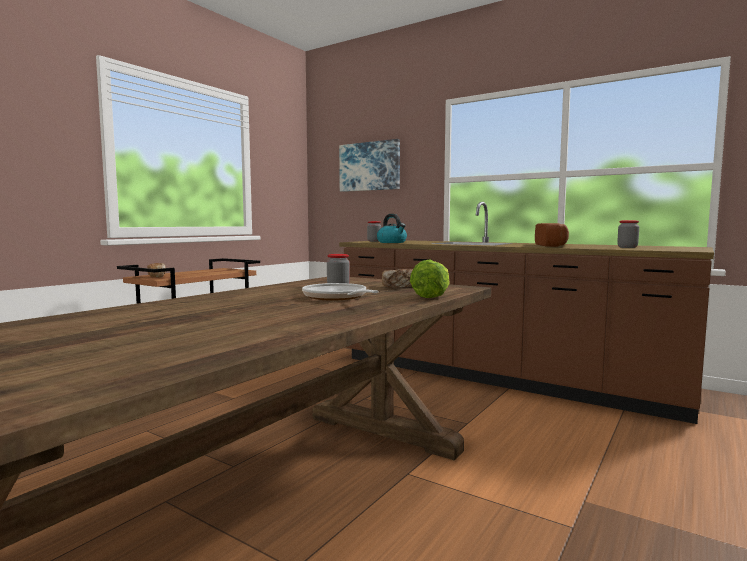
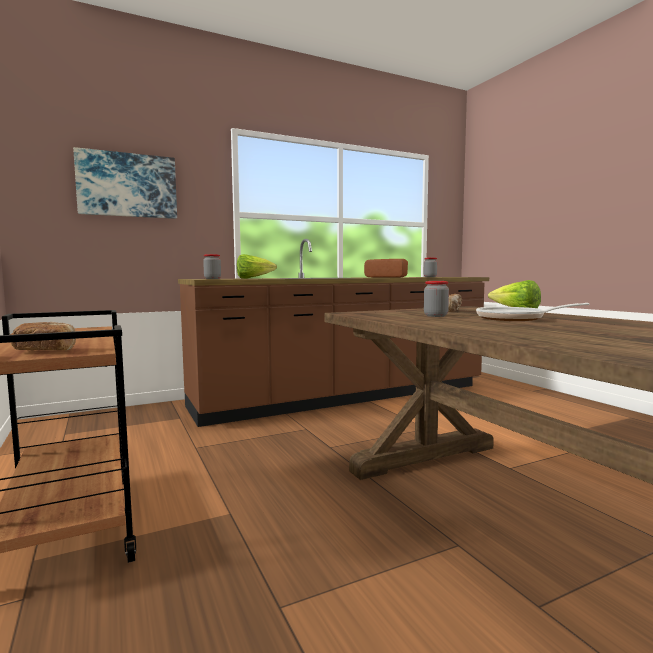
camera: 60 degrees left, 0 degrees up
(392, 242) = (253, 278): kettle -> lettuce

